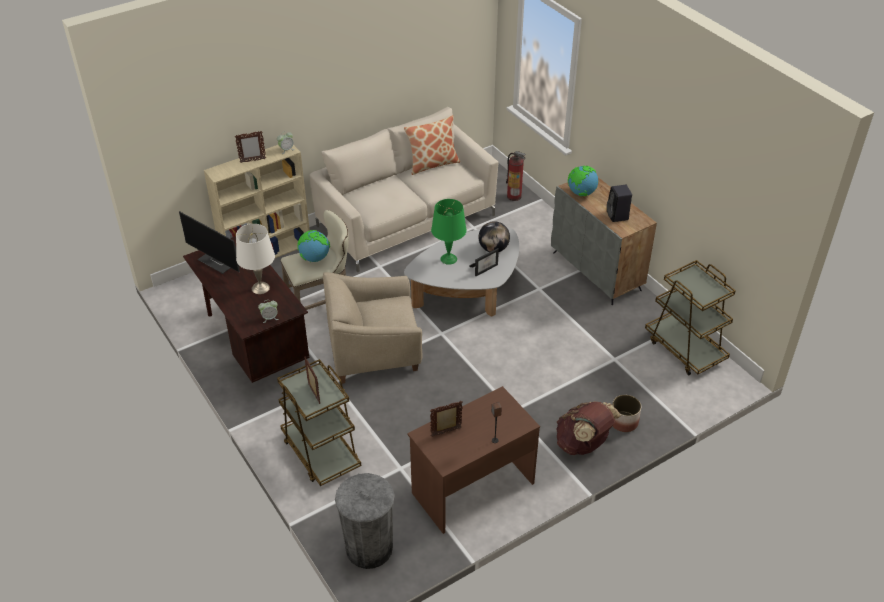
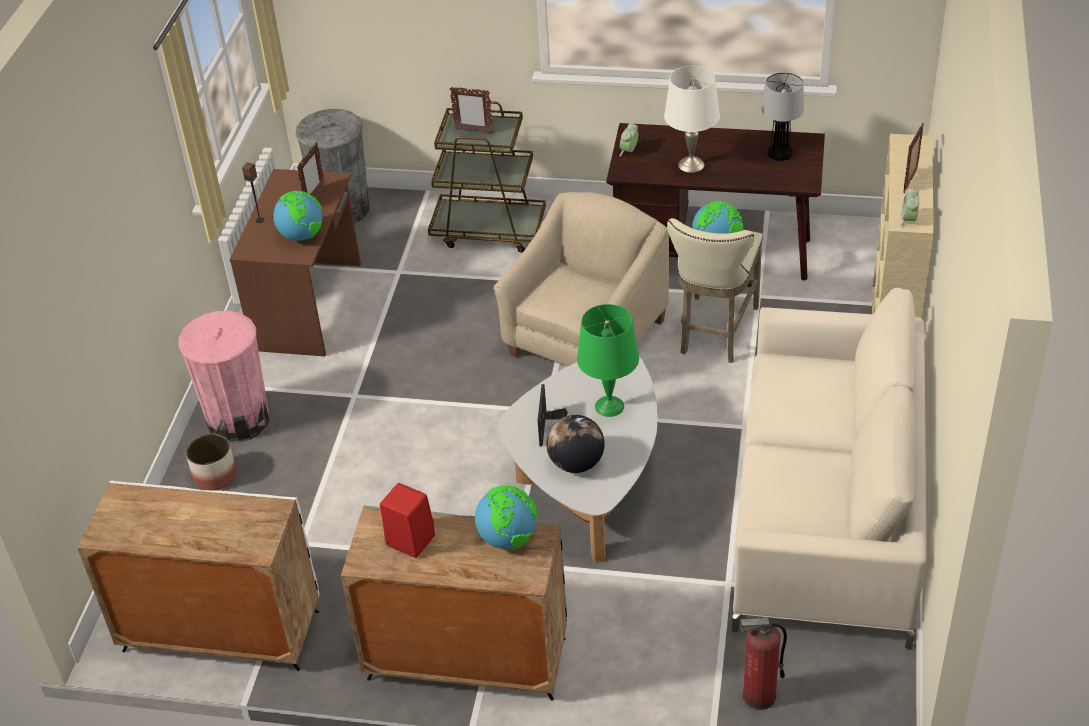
camera: 135 degrees right, 0 degrees up
(219, 262) = (779, 154): monitor -> table lamp
(432, 164) = (843, 498): pillow -> none
(485, 409) = (302, 236): none -> globe
(583, 444) = (238, 420): brown backpack -> pink trash can
(618, 216) = (409, 540): black speaker -> red speaker
(685, 349) = (220, 631): brown cart -> white cabinet

